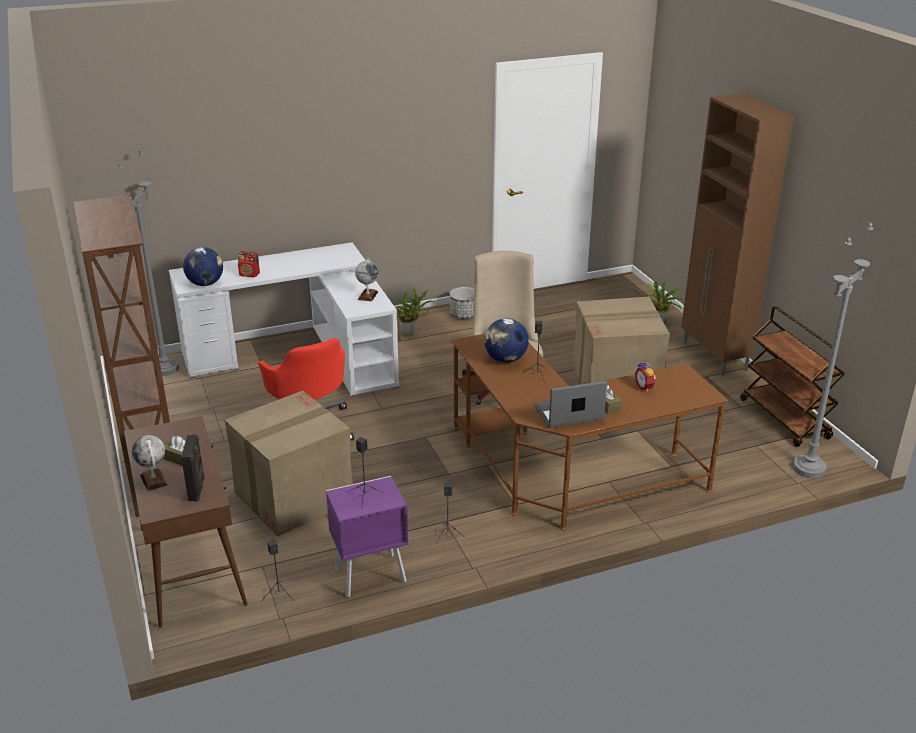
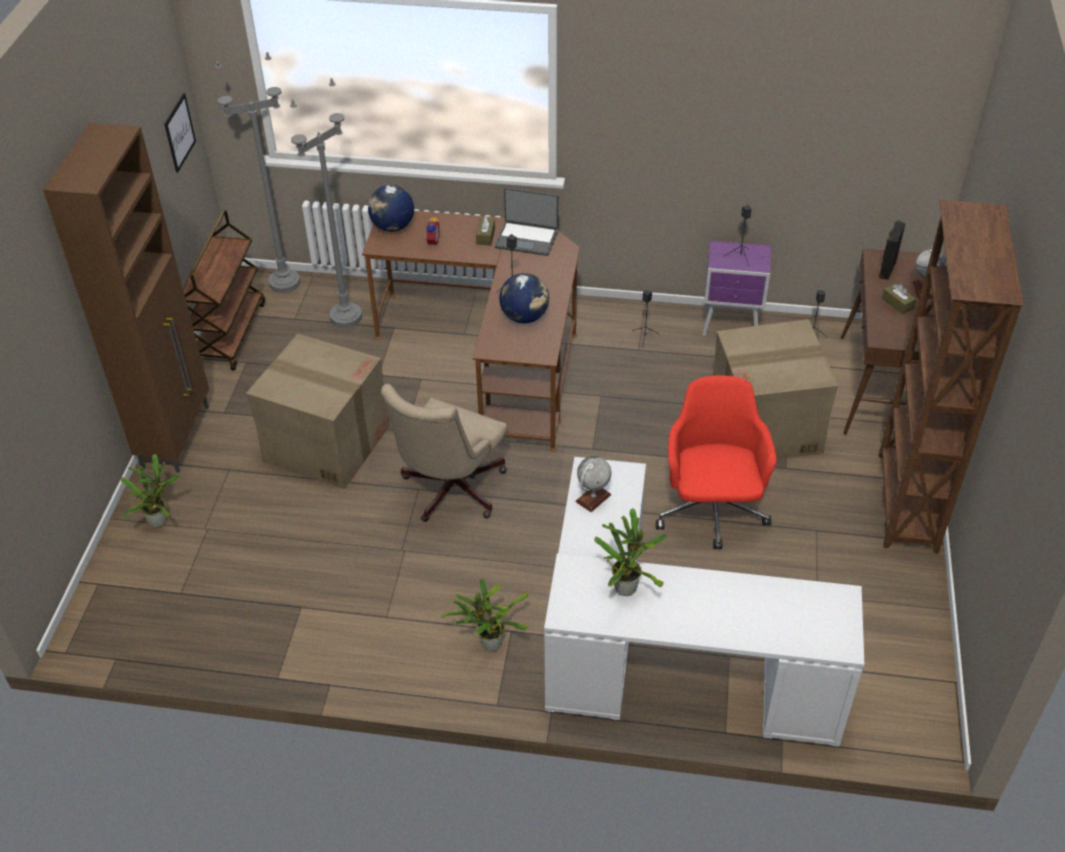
camera: 150 degrees left, 15 degrees up
(165, 369) = (870, 710): grey floor lamp -> grey floor lamp (346, 317)
(205, 284) = (813, 595): globe -> globe (392, 227)
(249, 274) = (741, 594): radio -> none
(318, 262) = (626, 586): none -> potted plant
(464, 315) = (383, 653): planter -> none
(878, 272) = (179, 132): none -> picture

